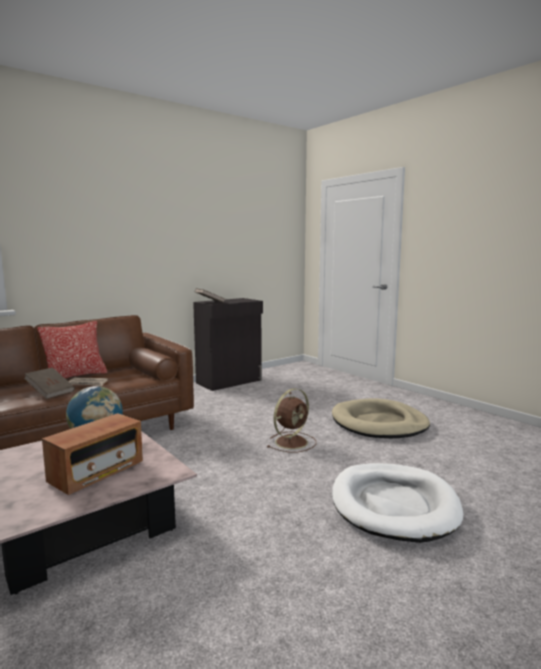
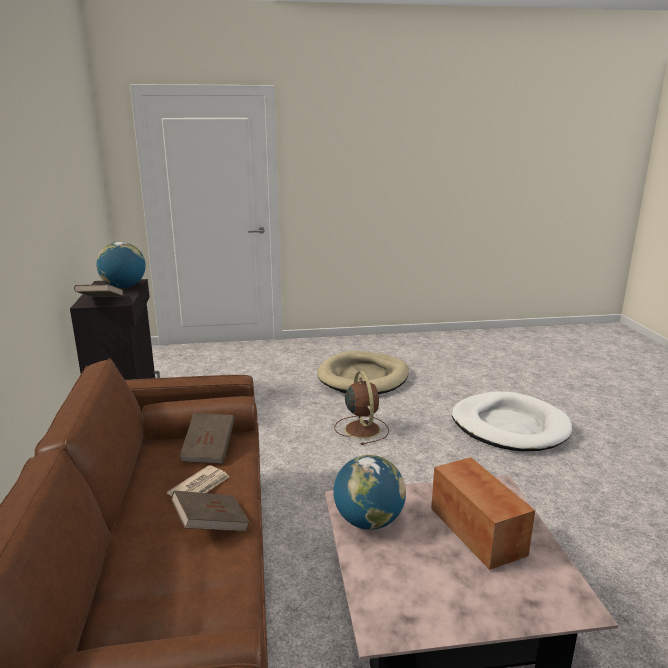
camera: 60 degrees left, 10 degrees up
(76, 376) = (133, 495): pillow -> none
(129, 377) = (209, 450): none -> brown book
(239, 301) = (124, 287): none -> globe

